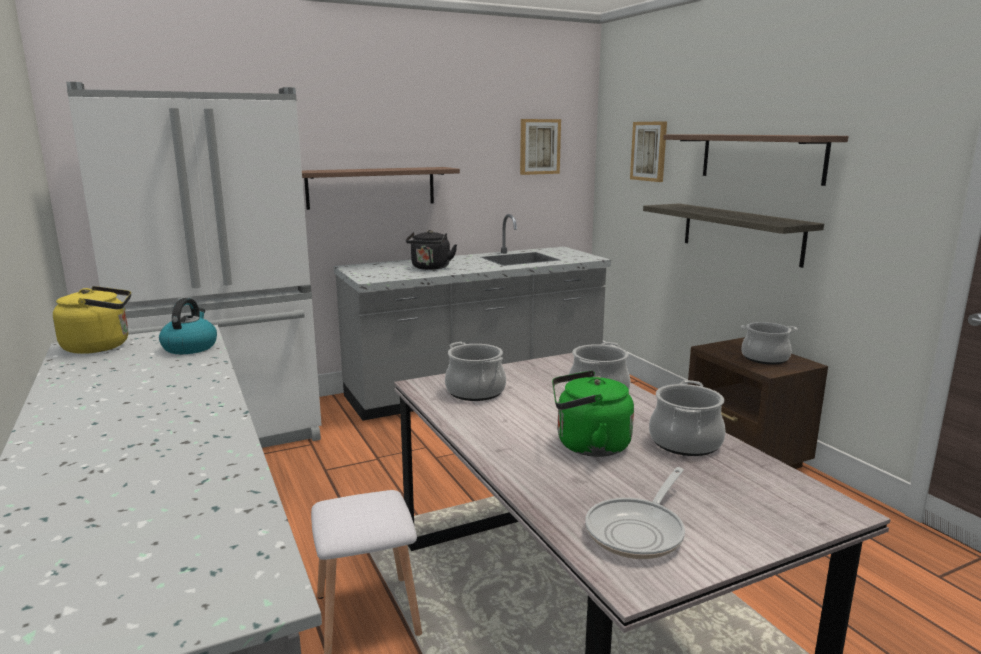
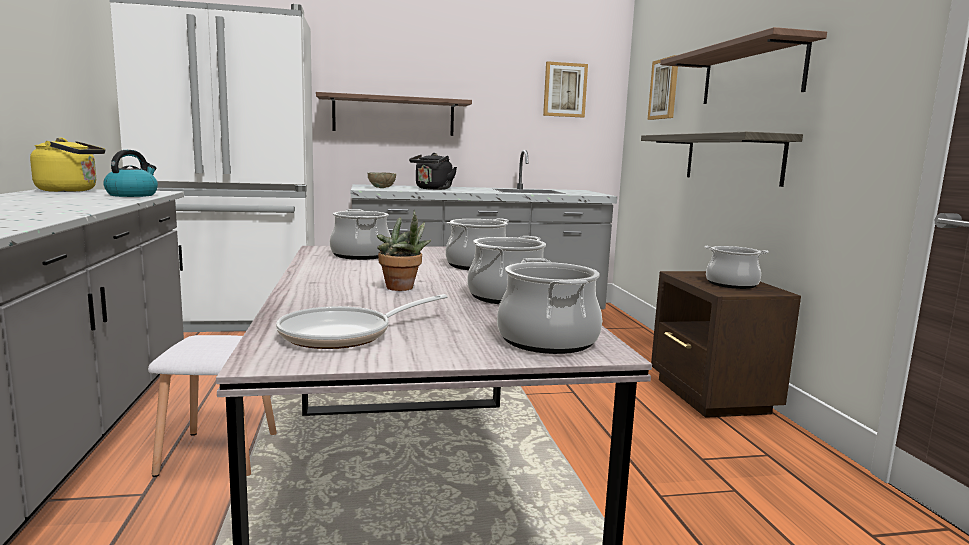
camera: 15 degrees right, 5 degrees down
(380, 273) = (382, 188): none -> beige bowl
(588, 446) = (403, 288): green kettle -> potted plant
(791, 504) = (548, 340): none -> cooking pot

